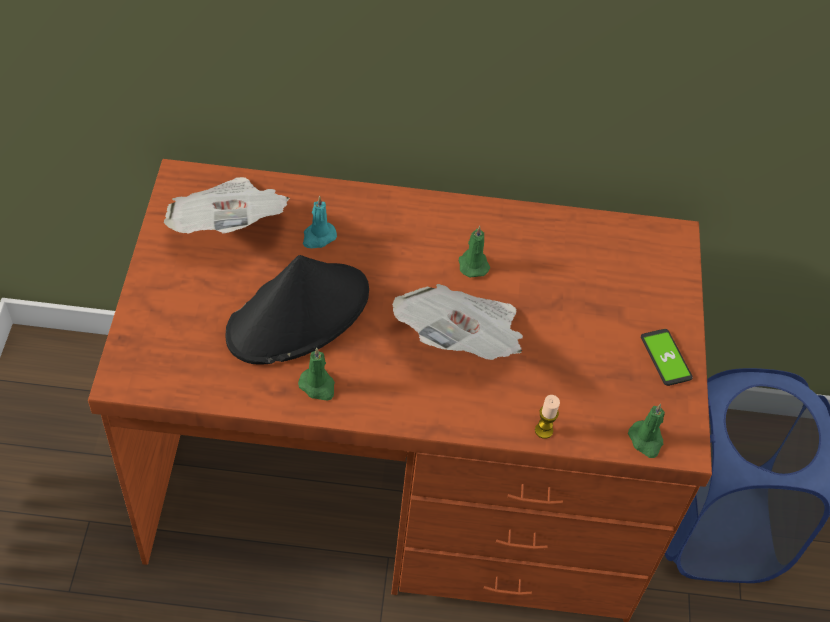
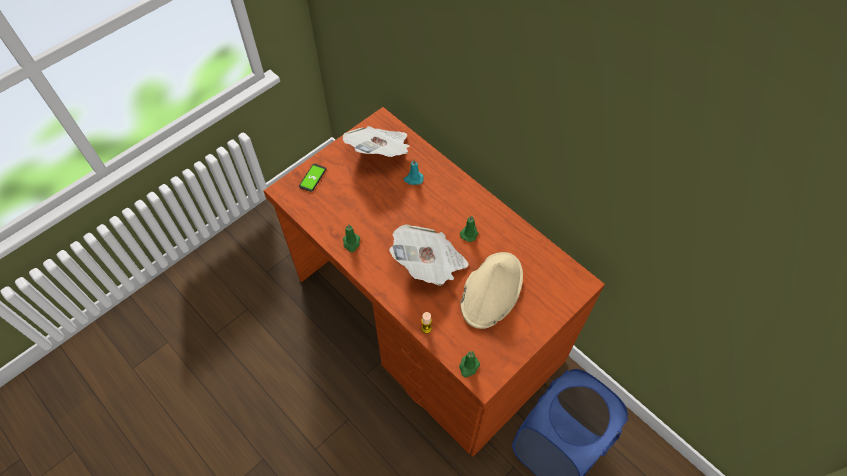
camera: 45 degrees right, 5 degrees up
(299, 314) = (373, 207): black hat -> none
(575, 320) = (492, 290): none -> beige hat
(665, 358) = (517, 336): phone -> phone (312, 178)

